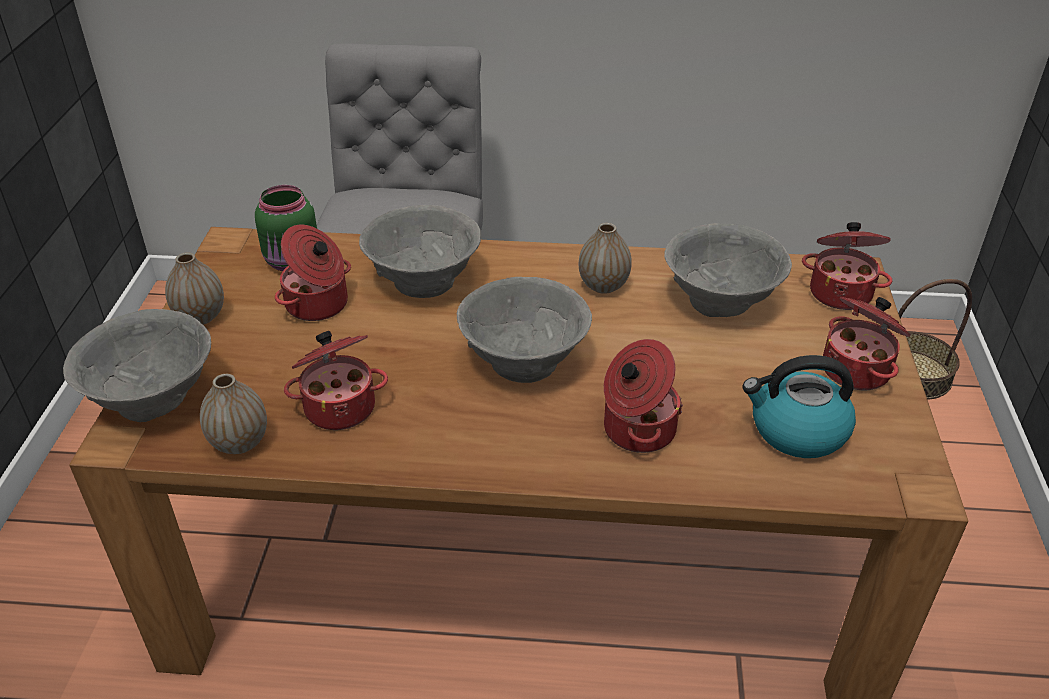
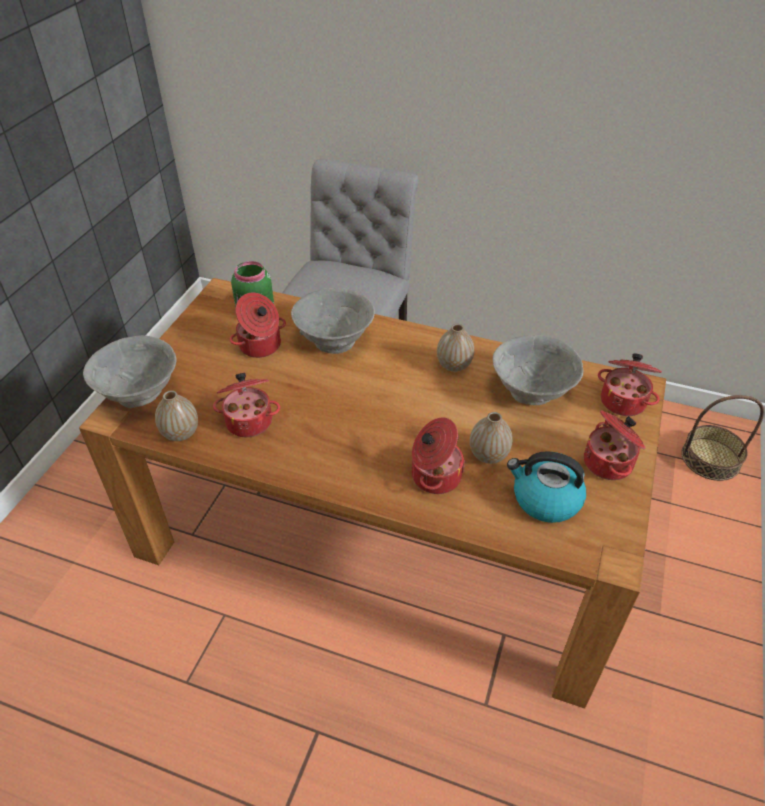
camera: 15 degrees right, 5 degrees up
(200, 317) = (186, 341): vase -> vase (488, 455)
(523, 361) = (378, 411): grey bowl -> none

